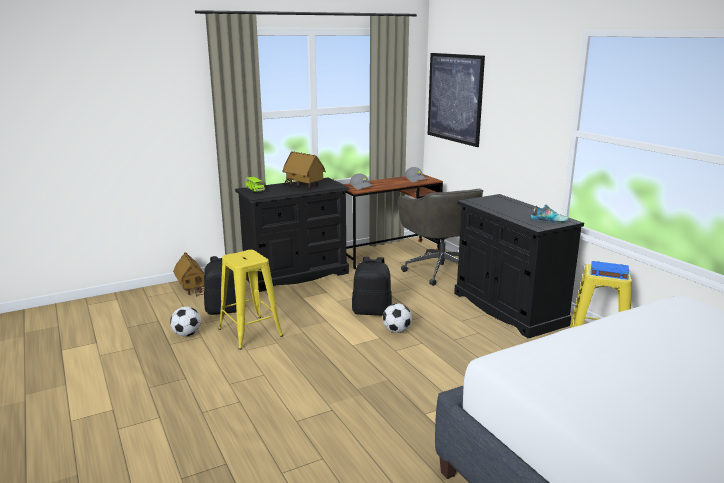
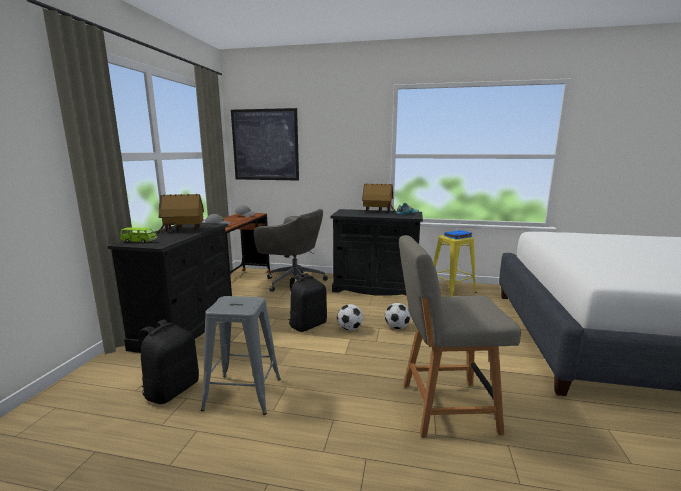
camera: 50 degrees left, 5 degrees down
(187, 334) = (172, 440): football -> football (397, 327)
(192, 289) = (79, 392): toy house -> toy house (378, 211)
(250, 332) = (243, 393): yellow stool -> grey stool
(336, 415) = (444, 407): none -> grey chair

